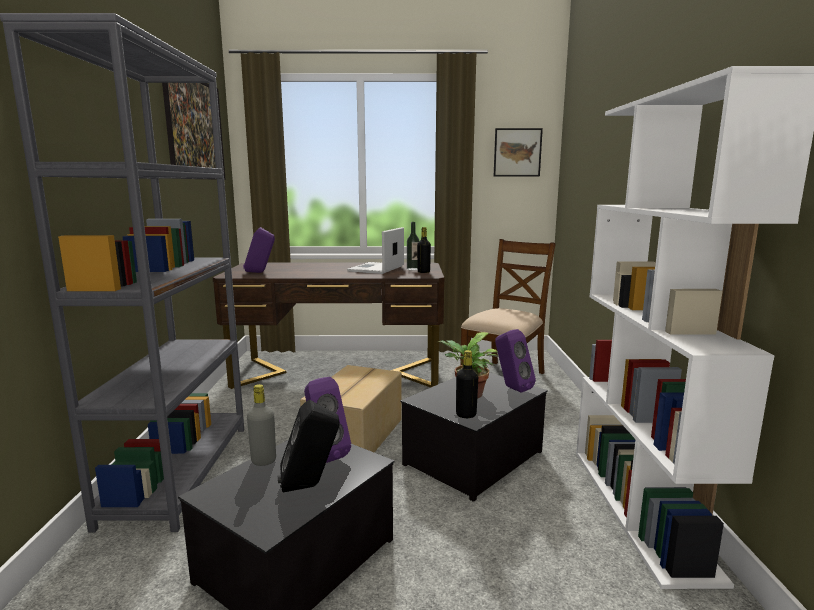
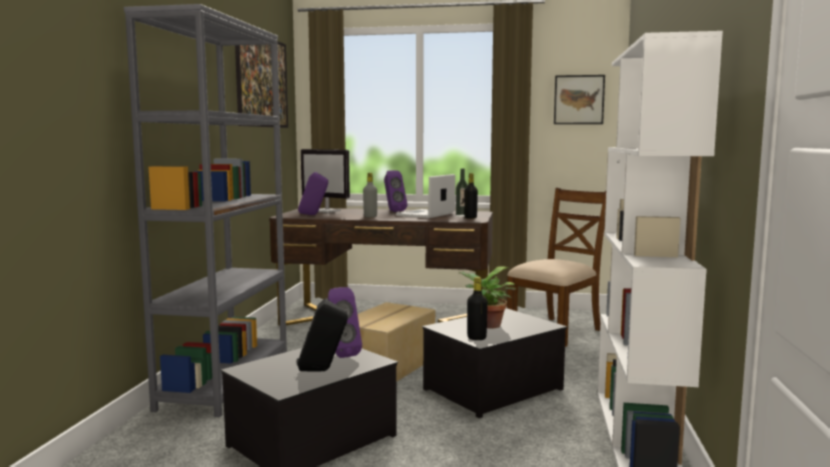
camera: 10 degrees right, 5 degrees down
(263, 461) = (290, 355): grey bottle -> grey bottle (370, 216)
(272, 267) = (327, 211): none -> monitor
(511, 388) = (532, 323): purple speaker -> purple speaker (393, 211)

